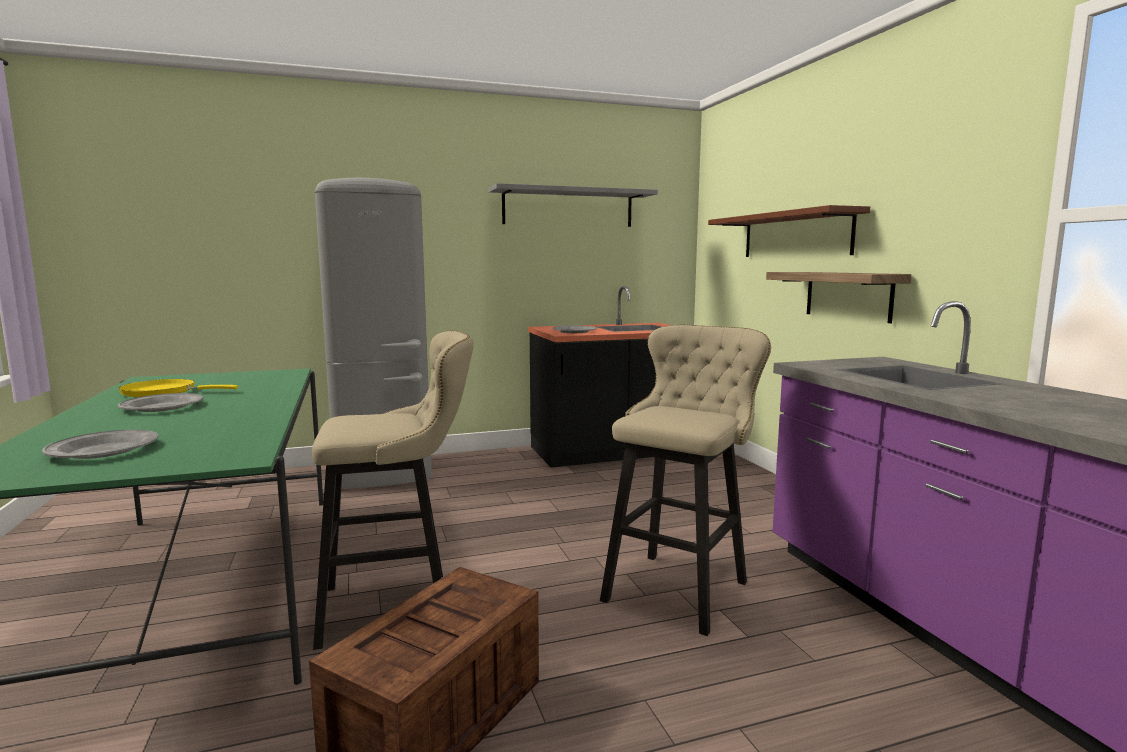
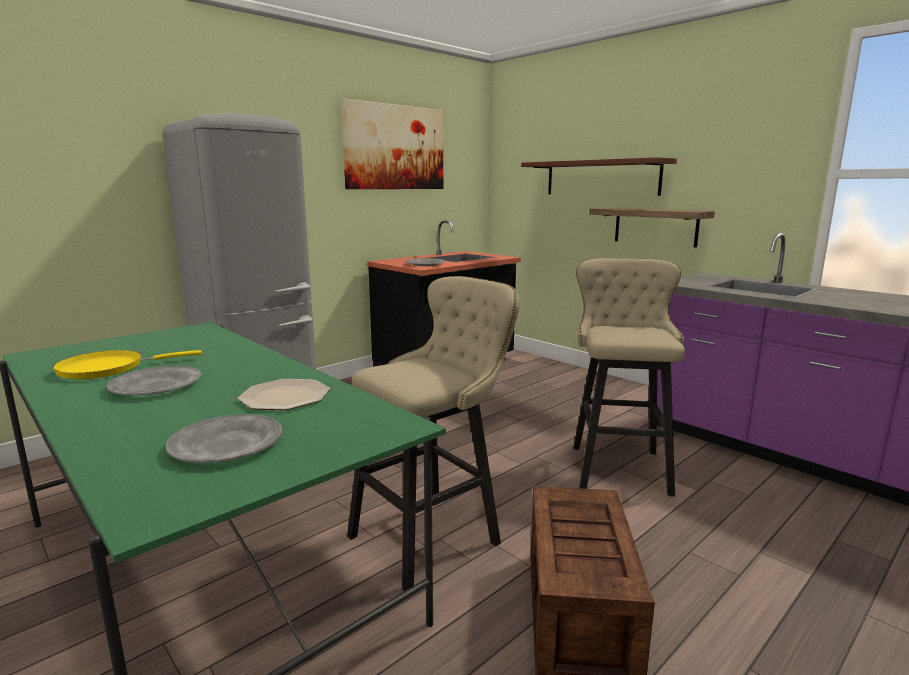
camera: 25 degrees left, 5 degrees up
(219, 425) = (284, 397): none -> plate
(568, 208) = (395, 147): grey shelf -> picture

